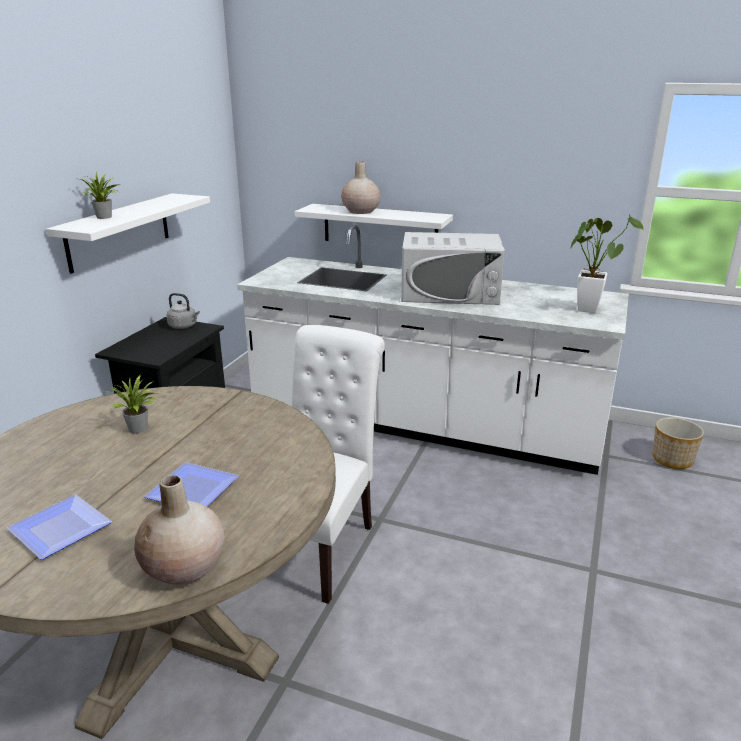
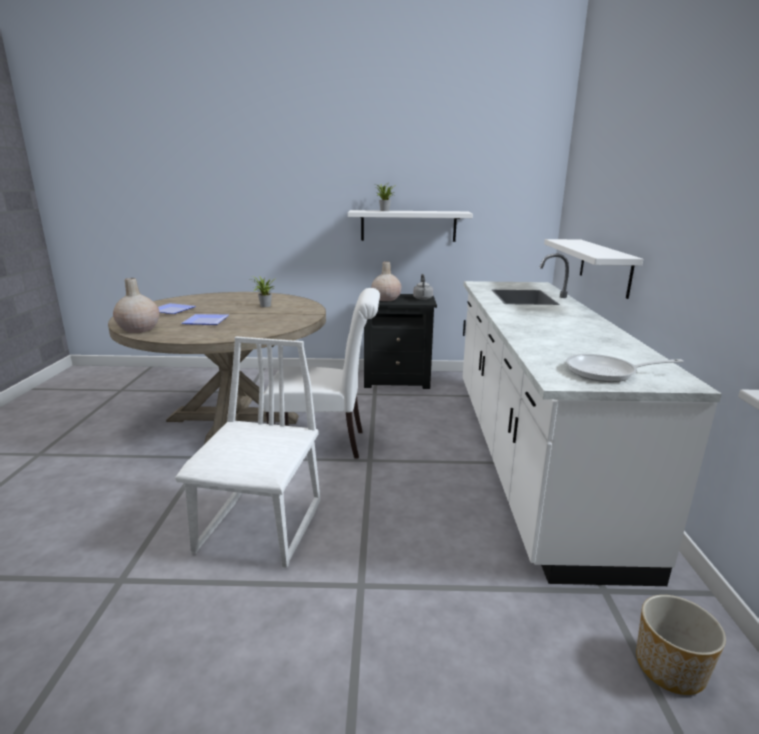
camera: 70 degrees right, 5 degrees down
(360, 211) = (581, 245): beige vase -> beige vase (385, 299)
(450, 293) = (547, 323): white microwave -> none
(489, 629) = (262, 527): none -> white chair
(588, 308) = (607, 372): potted plant -> frying pan

